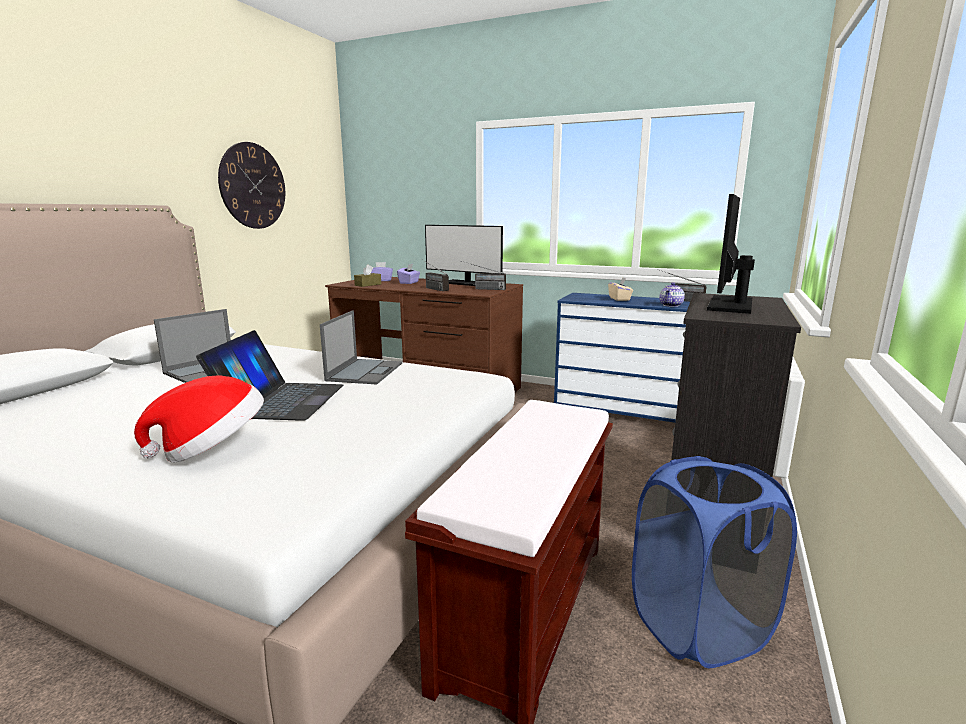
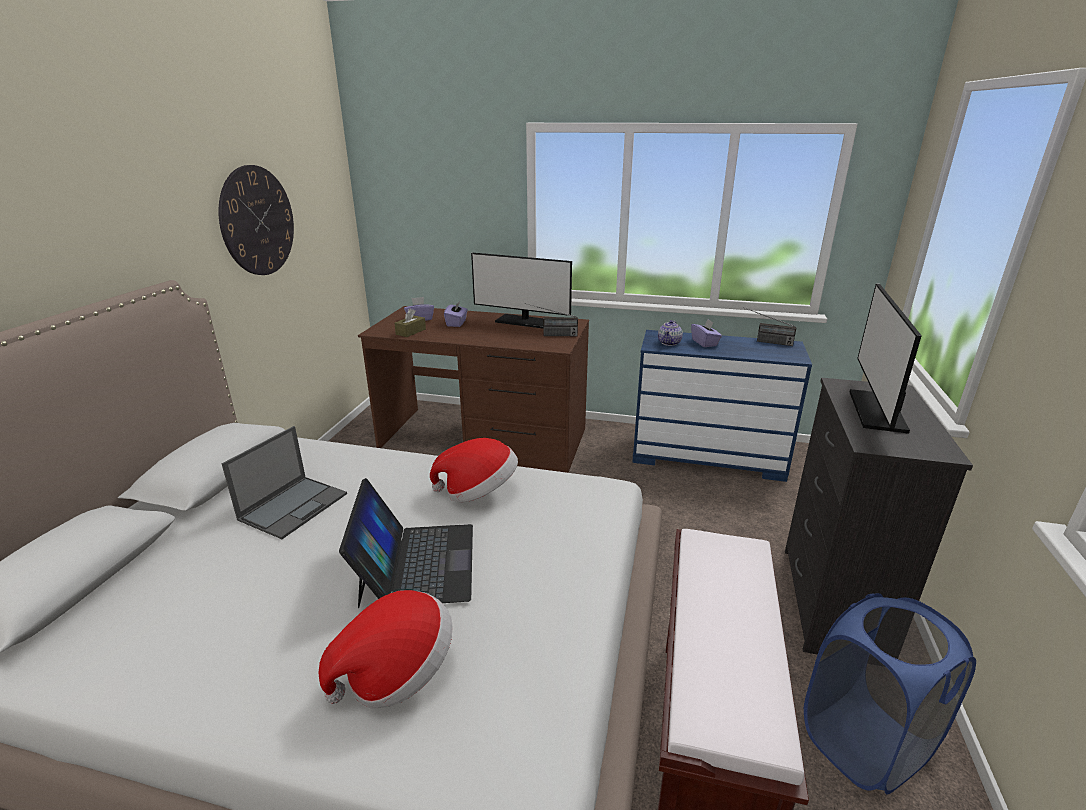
camera: 10 degrees left, 10 degrees up
(365, 371) = (478, 491): laptop -> hat
(432, 288) = (492, 337): radio -> none
(619, 299) = (704, 343): beige tissue box -> purple tissue box
(671, 305) = (764, 354): teapot -> teapot (669, 343)

